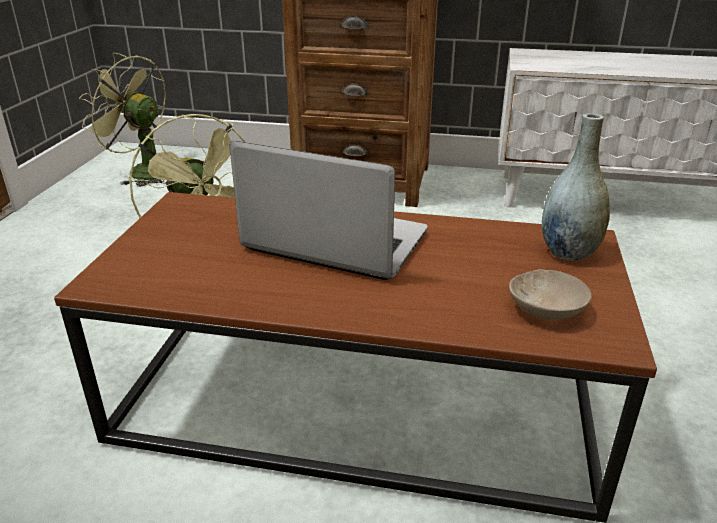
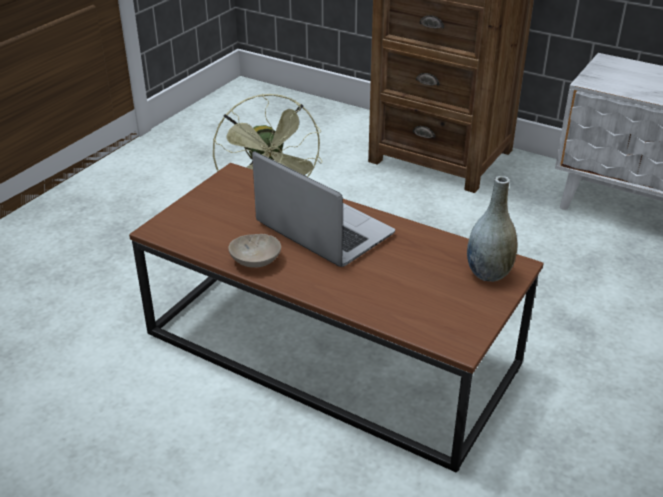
camera: 20 degrees right, 5 degrees up
(142, 171) = (250, 112): green fan -> none
(547, 311) = (433, 313): beige bowl -> beige bowl (255, 261)

